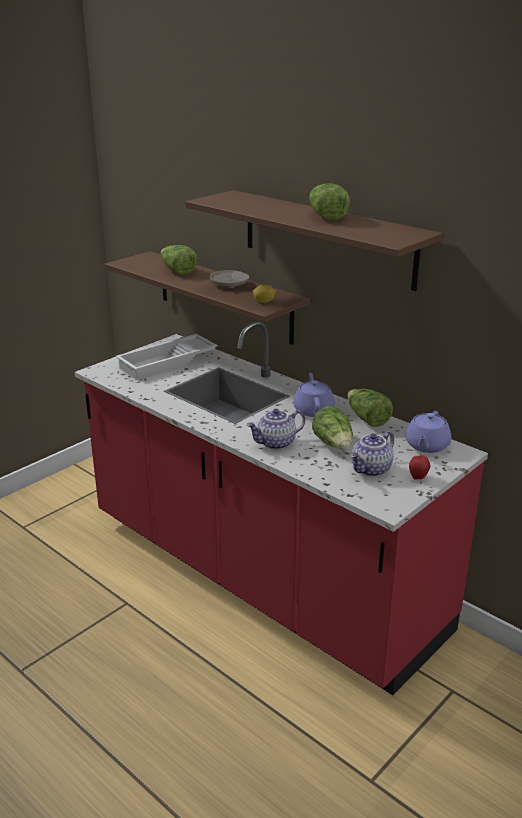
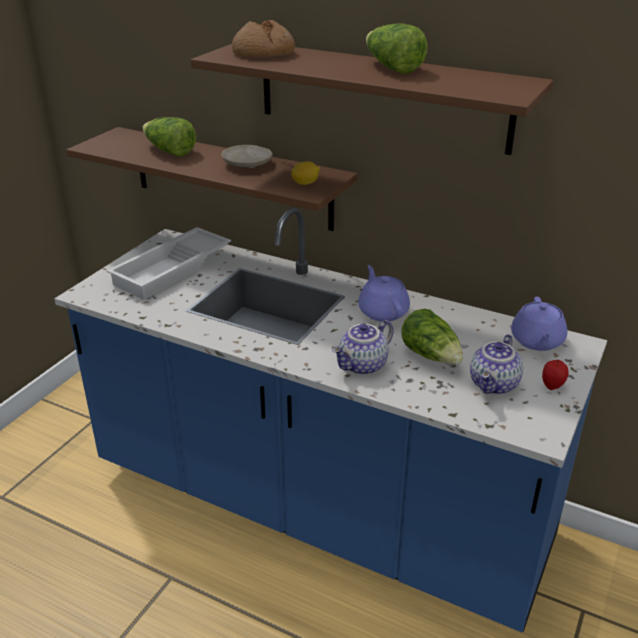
camera: 15 degrees left, 5 degrees up
(240, 200) = (263, 53): none -> bread
(261, 574) = (319, 505): red counter -> blue counter
(367, 419) = (450, 315): lettuce -> none

